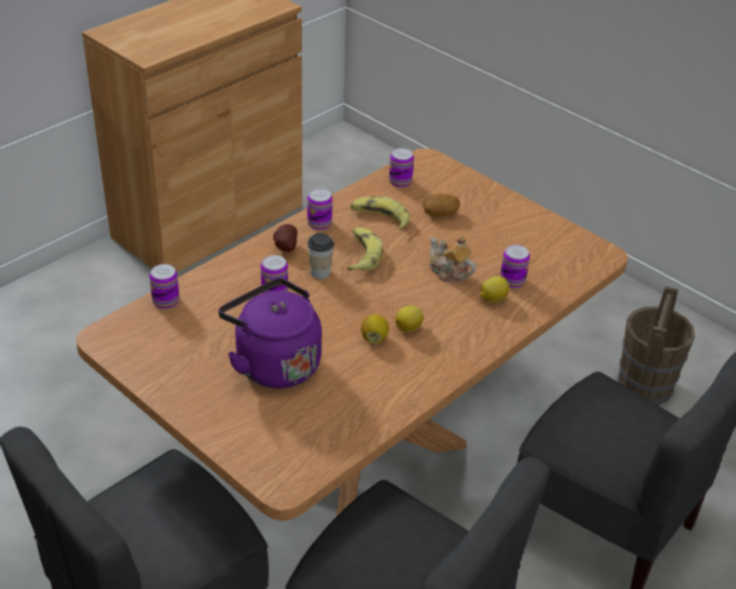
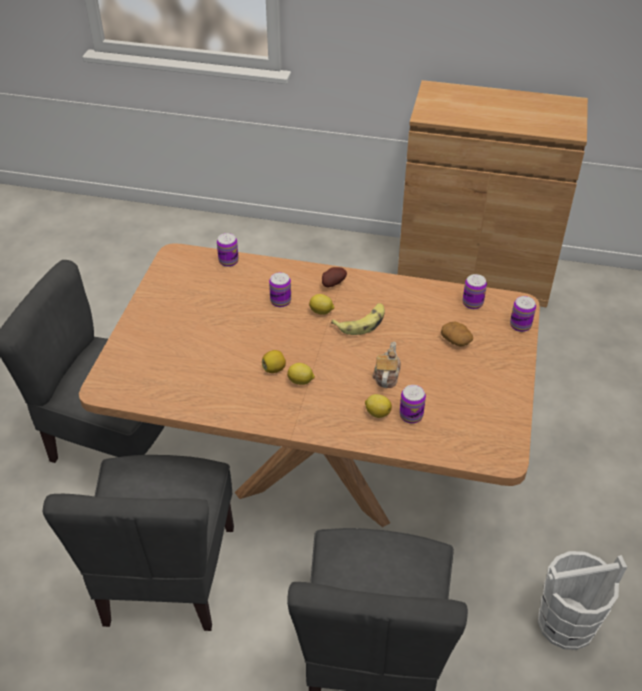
camera: 60 degrees right, 5 degrees up
(273, 363) = (208, 334): purple kettle -> none
(319, 223) = (376, 287): can -> can (520, 325)
(320, 272) = (321, 312): cup -> lemon
(380, 218) = (415, 312): banana -> none
(645, 385) = (567, 623): brown bucket -> white bucket

